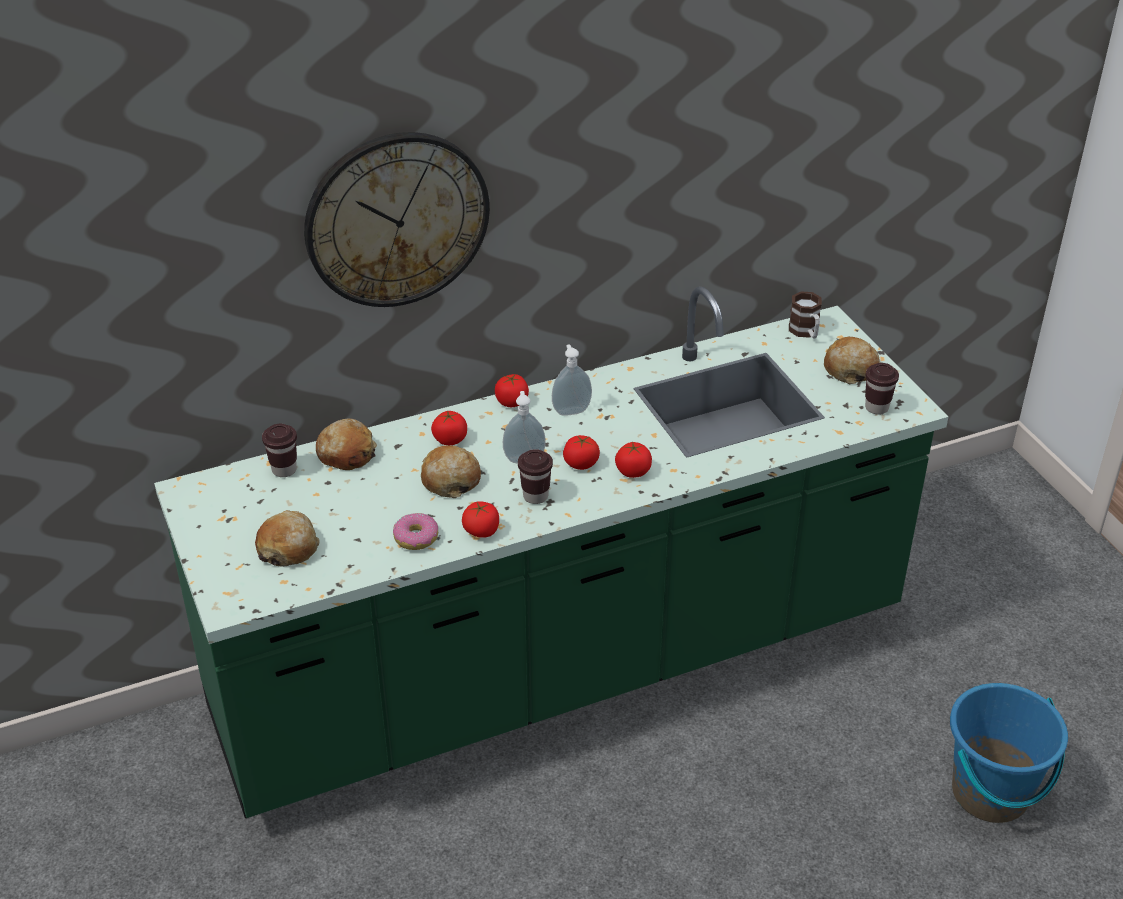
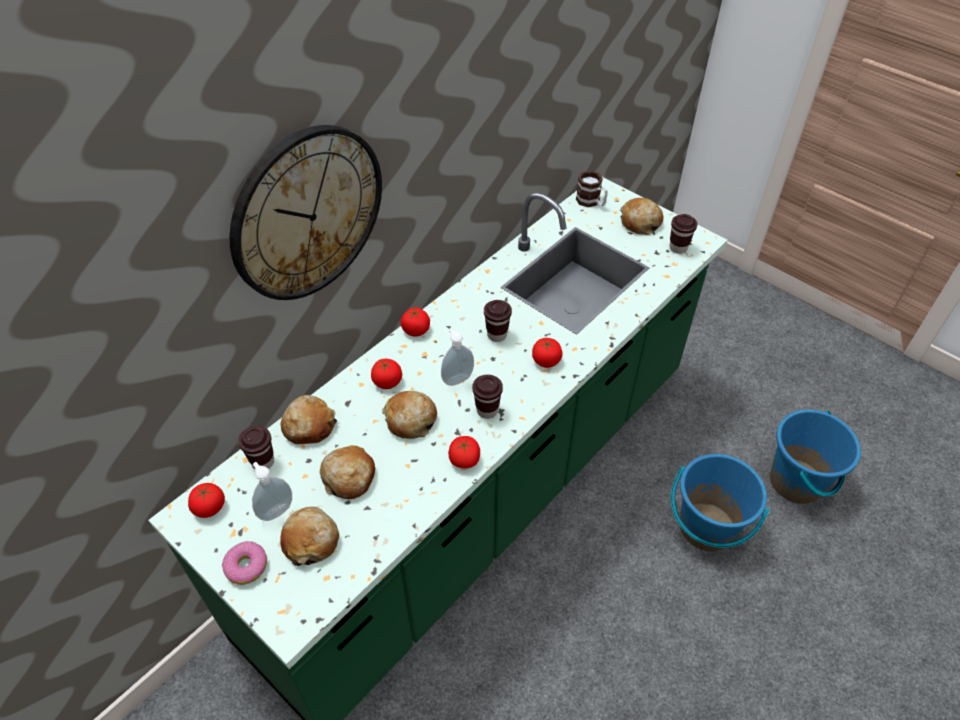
camera: 25 degrees left, 10 degrees up
(357, 508) = (349, 477): none -> bread
(416, 538) = (415, 487): donut -> donut (246, 567)
(571, 410) = (466, 322): soap dispenser -> soap dispenser (275, 510)
(581, 463) = (503, 367): tomato -> tomato (209, 507)
(596, 431) = (497, 335): none -> brown cup
(828, 798) = (706, 528): none -> blue bucket

